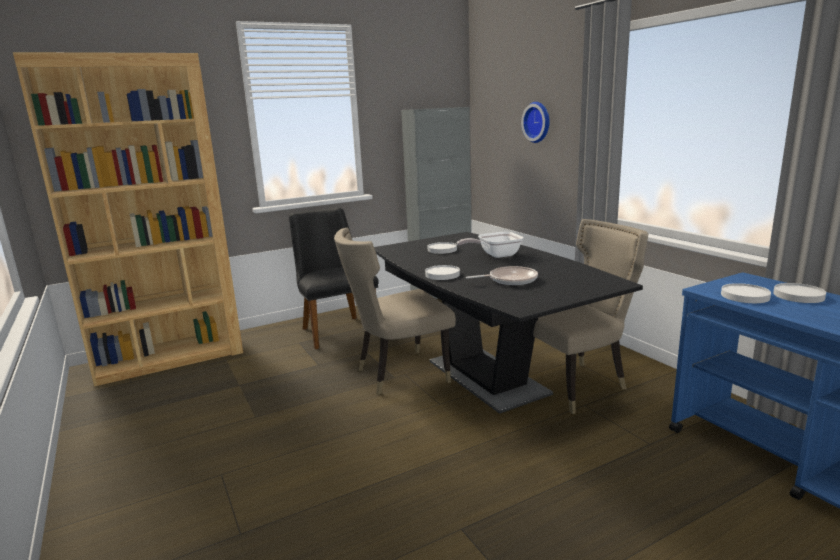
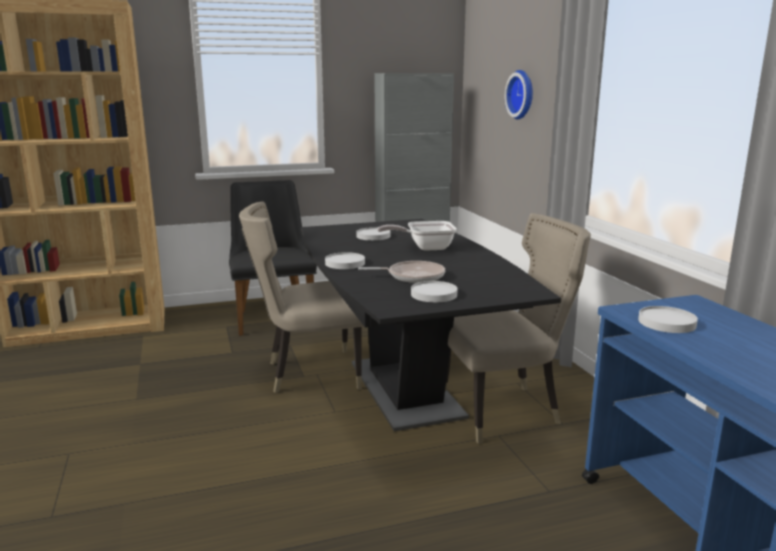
camera: 10 degrees right, 0 degrees up
(798, 295) = (737, 329): white plate -> white plate (434, 294)

